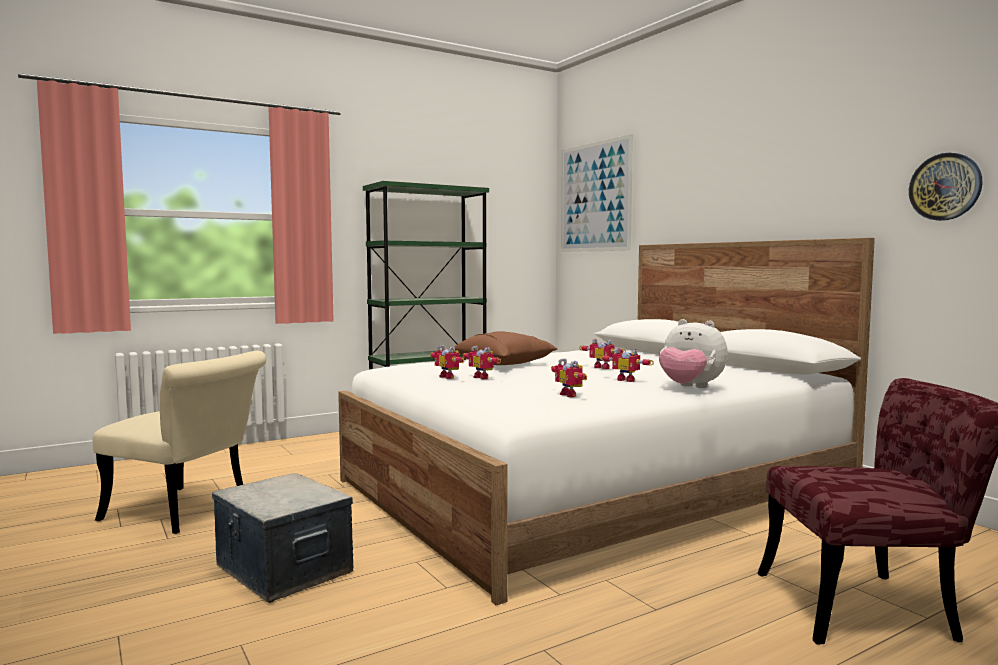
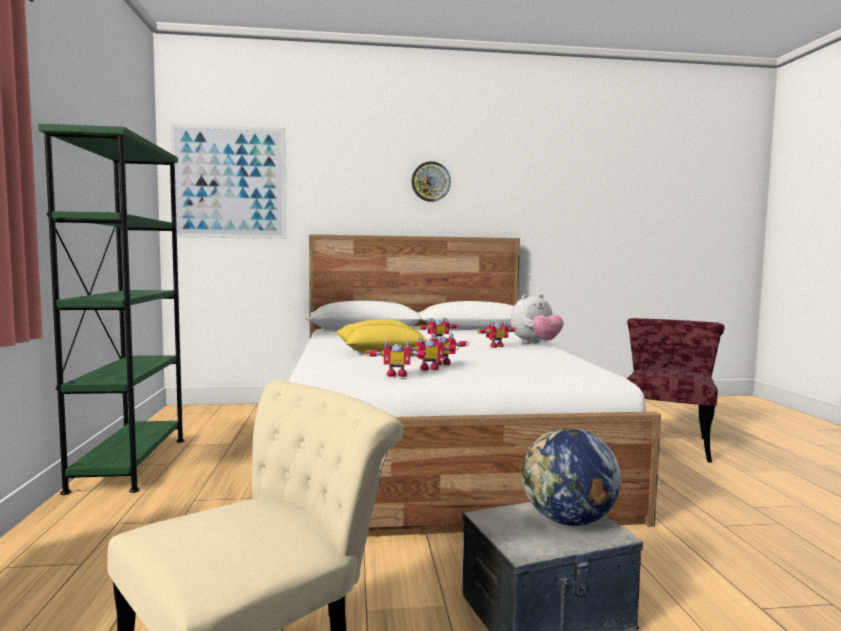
camera: 65 degrees left, 0 degrees up
(291, 497) = (568, 521): none -> globe
(504, 363) = (379, 351): brown pillow -> yellow pillow
(571, 395) = (543, 360): toy robot -> toy robot (396, 375)
(945, 187) = (553, 210): wall clock -> wall clock (431, 181)

